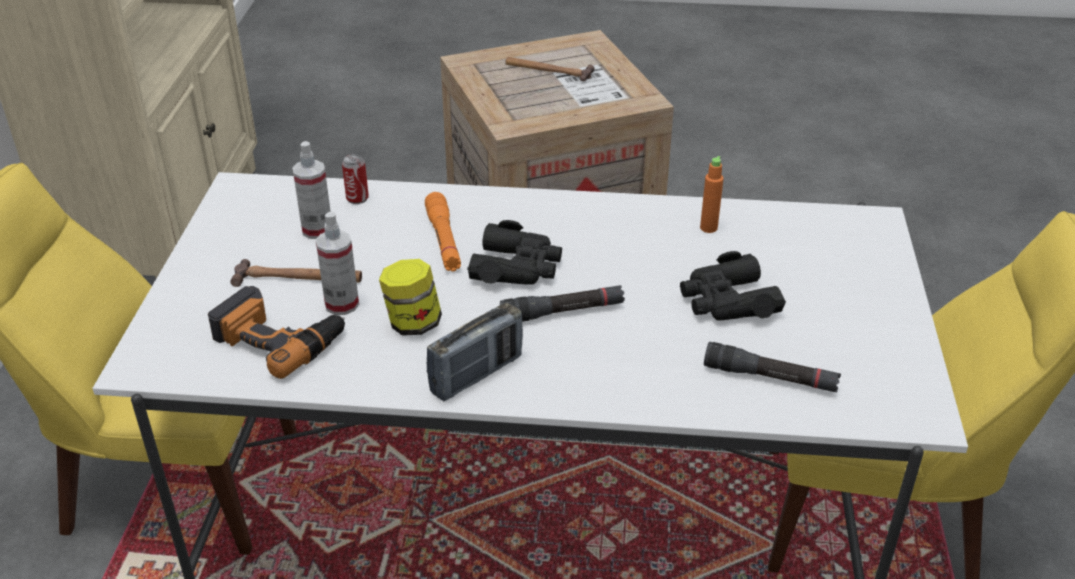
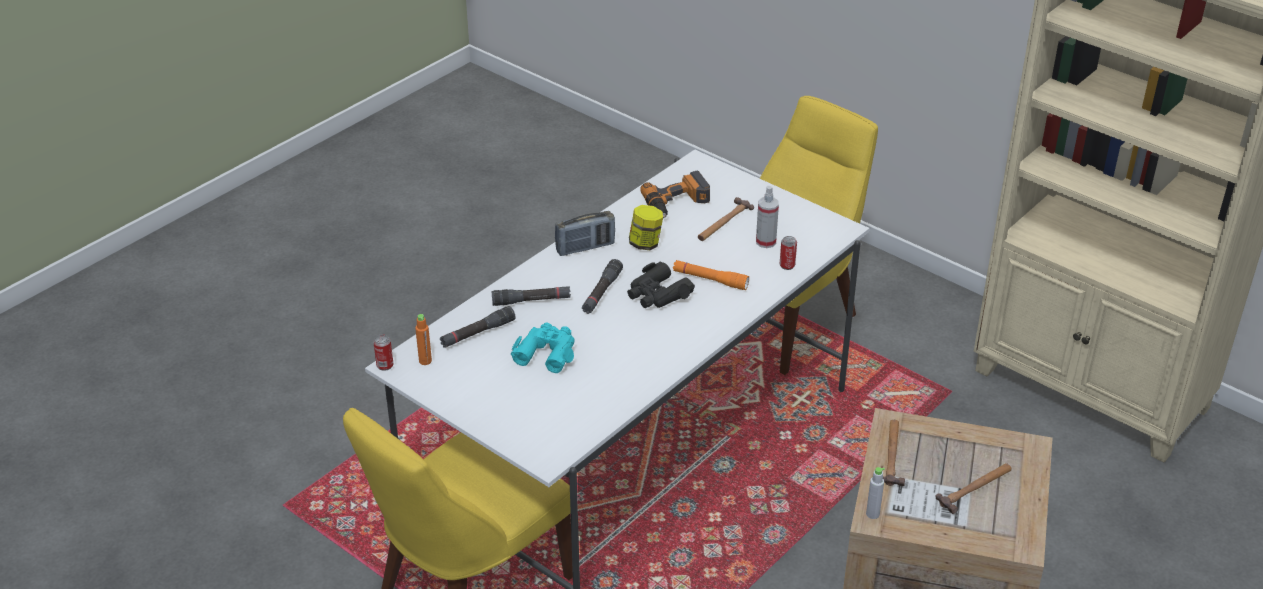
camera: 125 degrees right, 0 degrees up
(342, 304) = (685, 228): spray bottle -> none
(476, 375) = (585, 247): radio -> radio turned 105 degrees counterclockwise
(553, 113) = (893, 454): none -> hammer
(640, 102) = (872, 514): none -> grey bottle
(649, 364) = (531, 301): none -> black flashlight
(708, 228) = (617, 383): orange bottle -> orange bottle (425, 361)
(727, 301) = (546, 352): black binoculars -> turquoise binoculars
(938, 427) = (385, 365): none -> can

